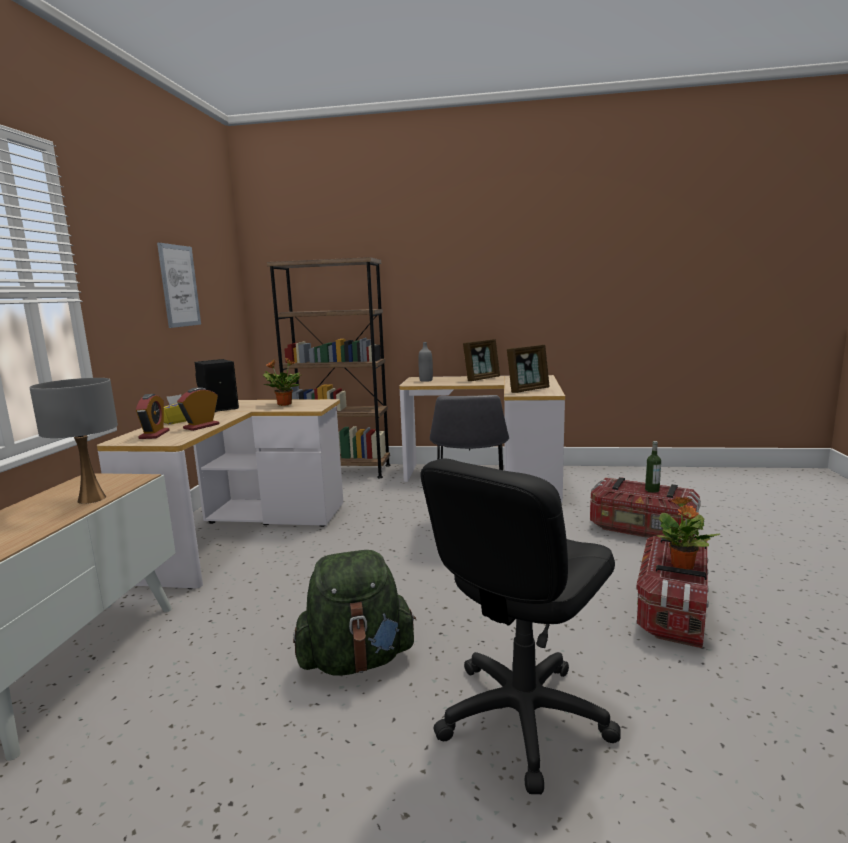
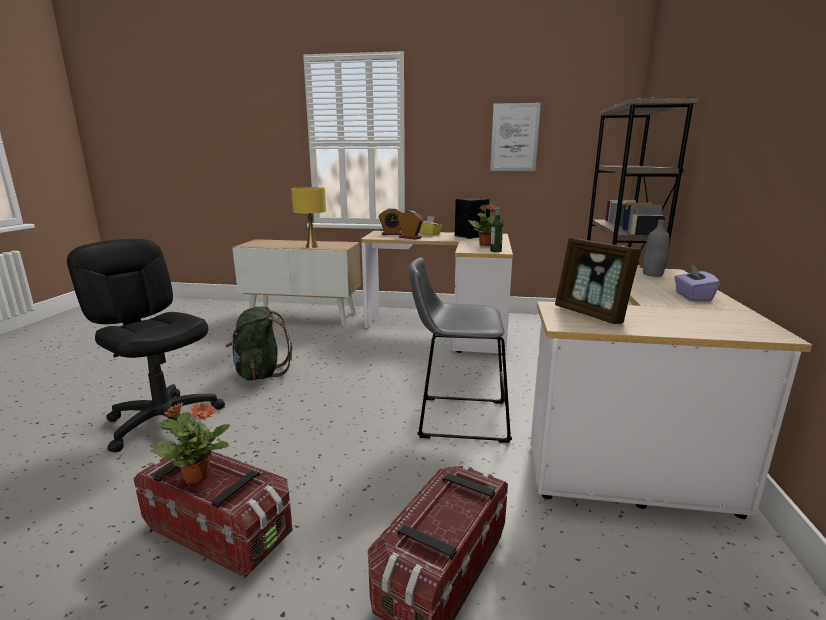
camera: 90 degrees right, 5 degrees up
(92, 499) = (312, 246): grey table lamp -> yellow table lamp
(482, 379) = (692, 297): picture frame -> purple tissue box
(652, 490) = (445, 524): bottle -> bottle (495, 251)

